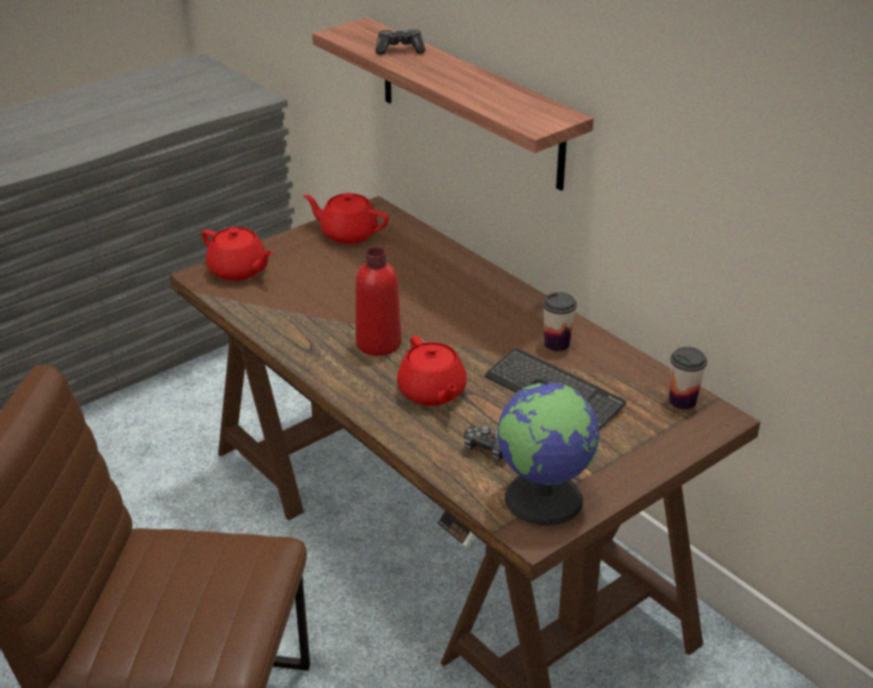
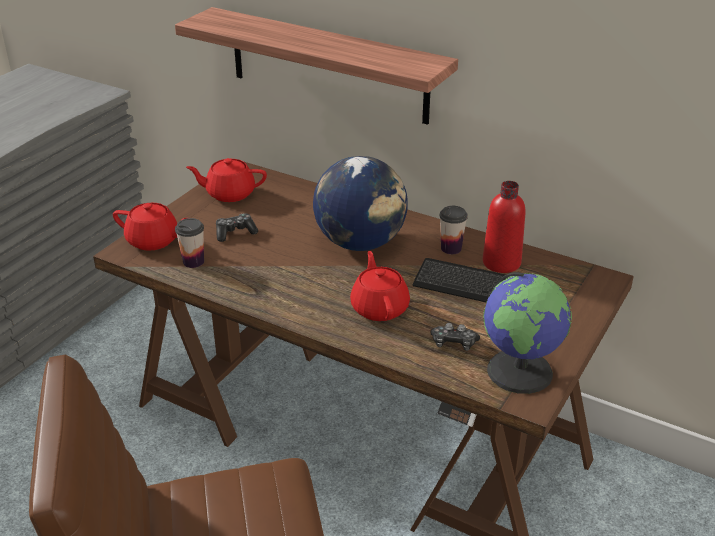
camera: 20 degrees left, 0 degrees up
(378, 343) = (311, 277): red bottle -> red bottle (501, 263)
(400, 50) = (261, 28): game controller -> game controller (235, 232)
(432, 393) = (379, 307): red teapot -> red teapot turned 150 degrees counterclockwise
(457, 317) = (360, 243): none -> globe
(682, 401) = (570, 272): cup -> cup (193, 262)

